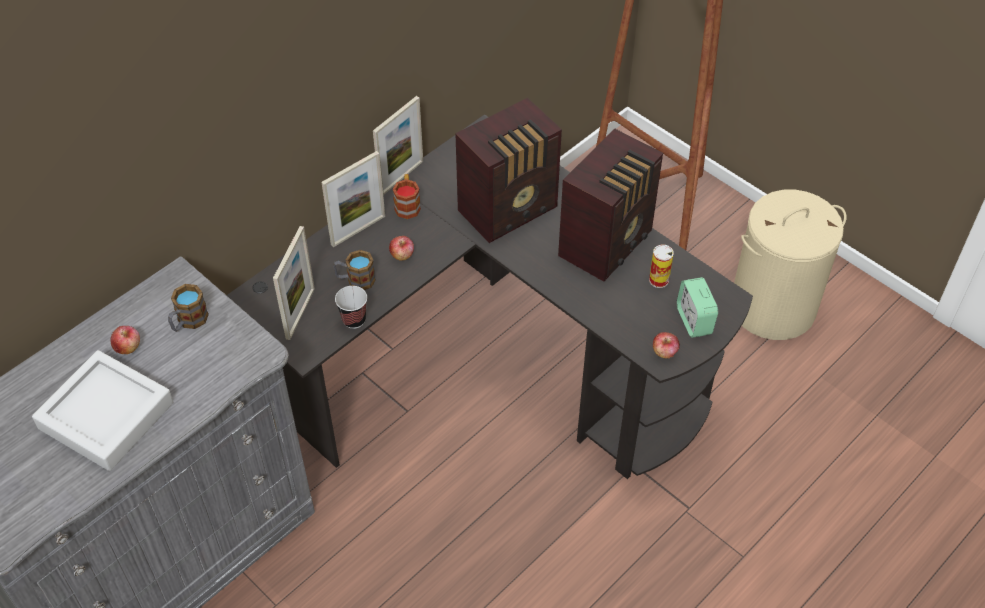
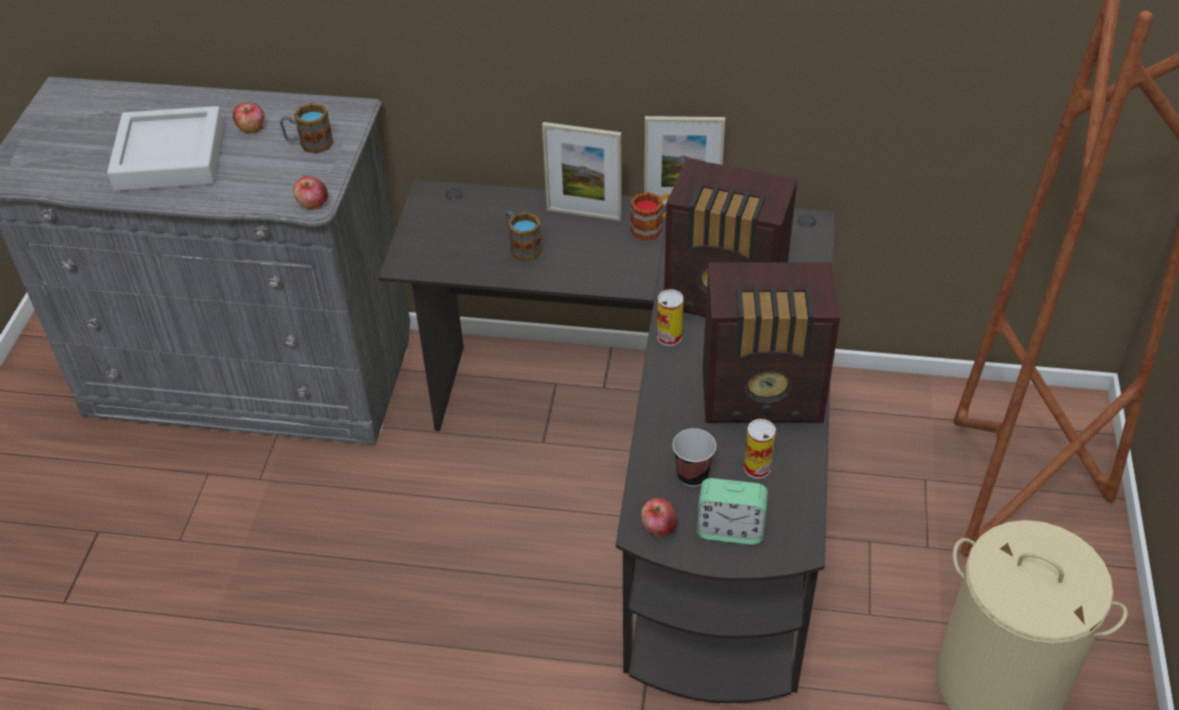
camera: 55 degrees right, 5 degrees down
(300, 313) = (448, 235): picture frame -> none
(354, 320) = (473, 272): cup -> cup (692, 475)
(402, 255) = (584, 259): apple -> apple (312, 203)
(516, 256) = (669, 337): none -> can
(694, 321) = (730, 530): alarm clock -> alarm clock turned 120 degrees counterclockwise

